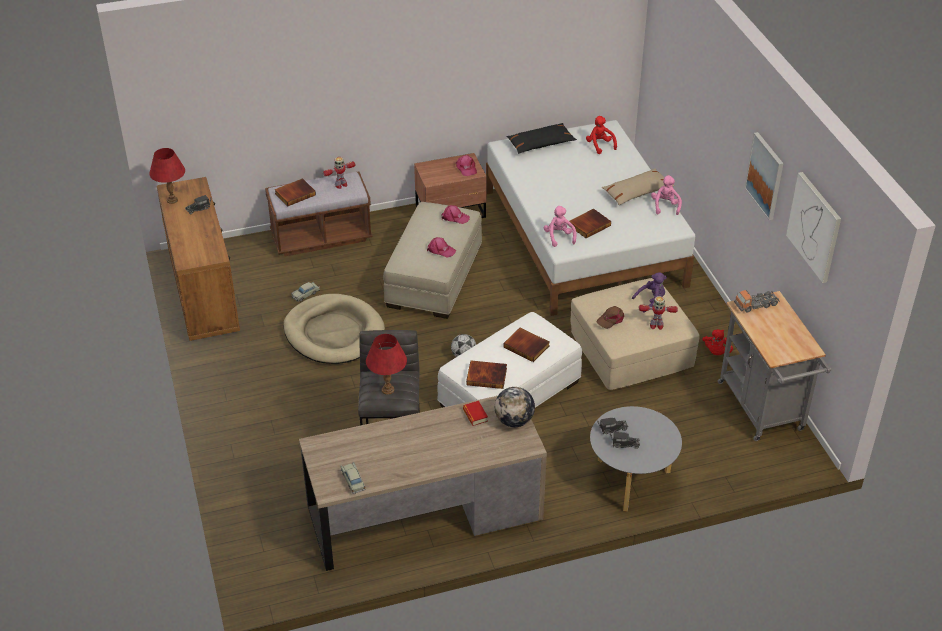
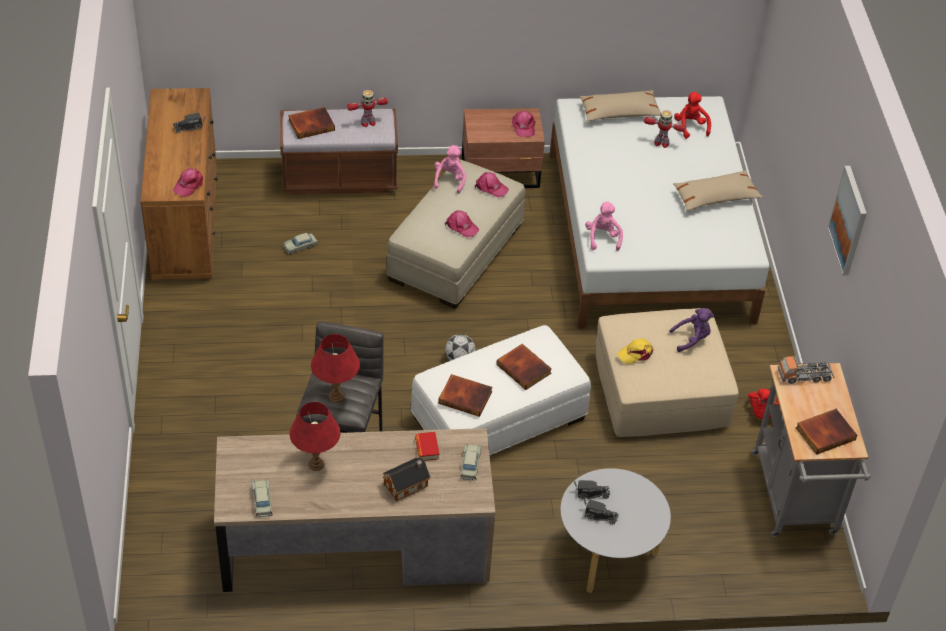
camera: 10 degrees right, 5 degrees up
(172, 200) = (162, 111): red table lamp -> red table lamp (316, 464)
(213, 251) = (189, 185): none -> pink cap
(334, 333) = (318, 301): beige dog bed -> none
(468, 445) = (407, 485): none -> toy house
(514, 421) = (470, 465): globe -> beige toy car
(540, 144) = (619, 112): black pillow -> beige pillow
(589, 225) = (644, 229): book -> book (825, 432)
(611, 319) = (636, 353): brown cap -> yellow cap
(656, 325) = (688, 371): toy robot -> toy robot (661, 143)
(665, 206) = (744, 221): pink plush toy -> pink plush toy (450, 180)
(814, 227) = (882, 302): picture -> none

